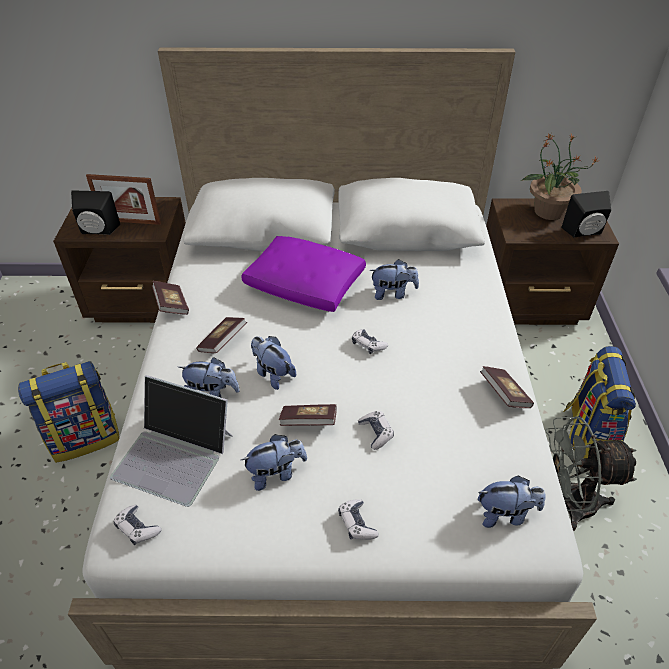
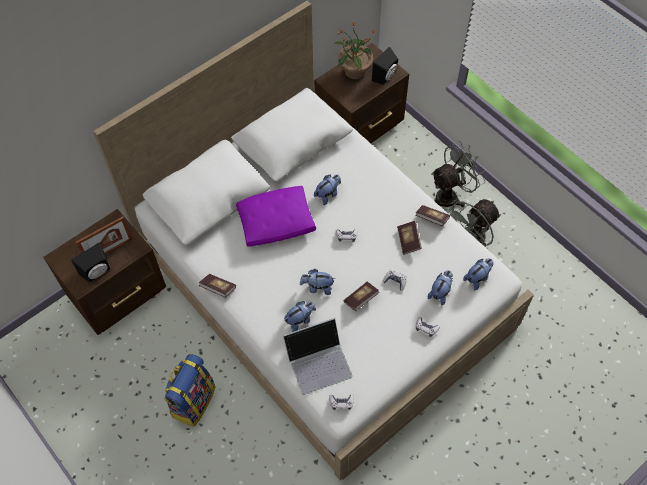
camera: 40 degrees left, 15 degrees up
(222, 342) = (273, 289): book -> book (408, 241)
(276, 473) = (372, 334): plush toy -> plush toy (440, 292)
(587, 433) = (451, 196): backpack -> grey fan

